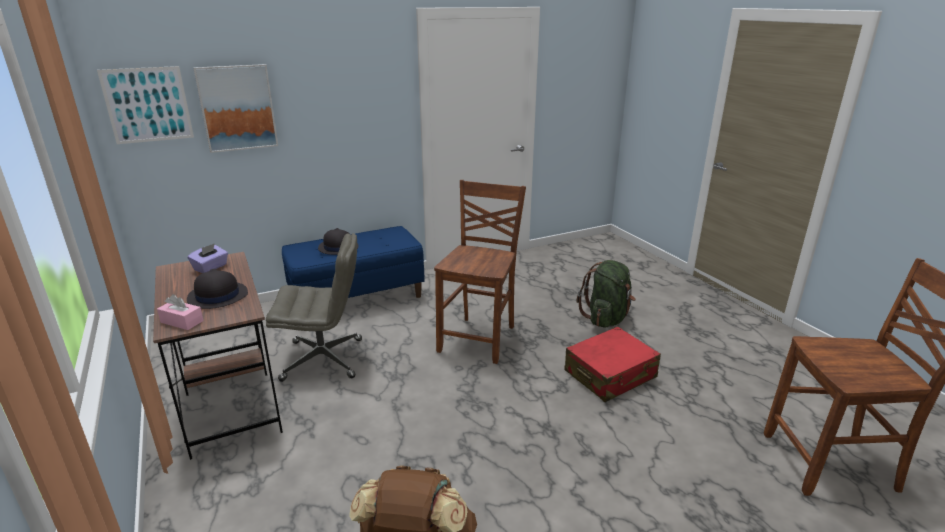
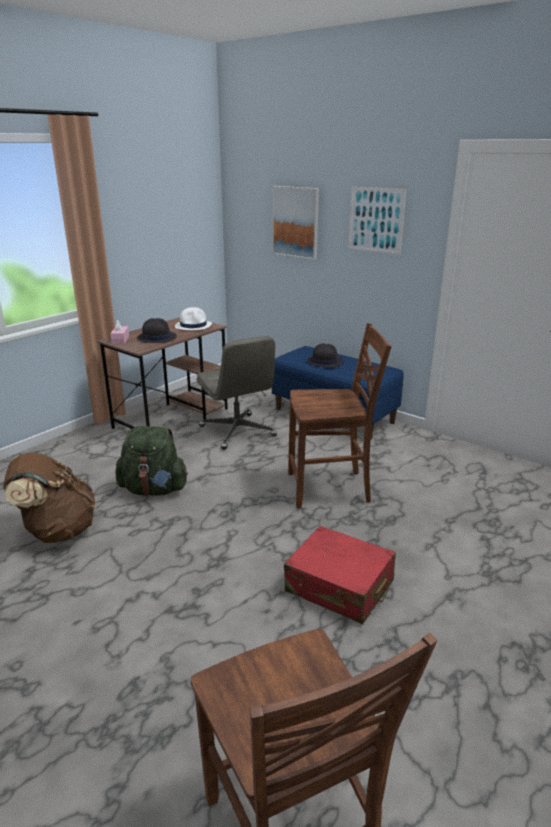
camera: 65 degrees right, 0 degrees up
(148, 105) = (247, 210): picture -> picture (376, 220)
(211, 267) = (193, 326): purple tissue box -> white hat
(606, 318) = (461, 562): green backpack -> green backpack (154, 489)

